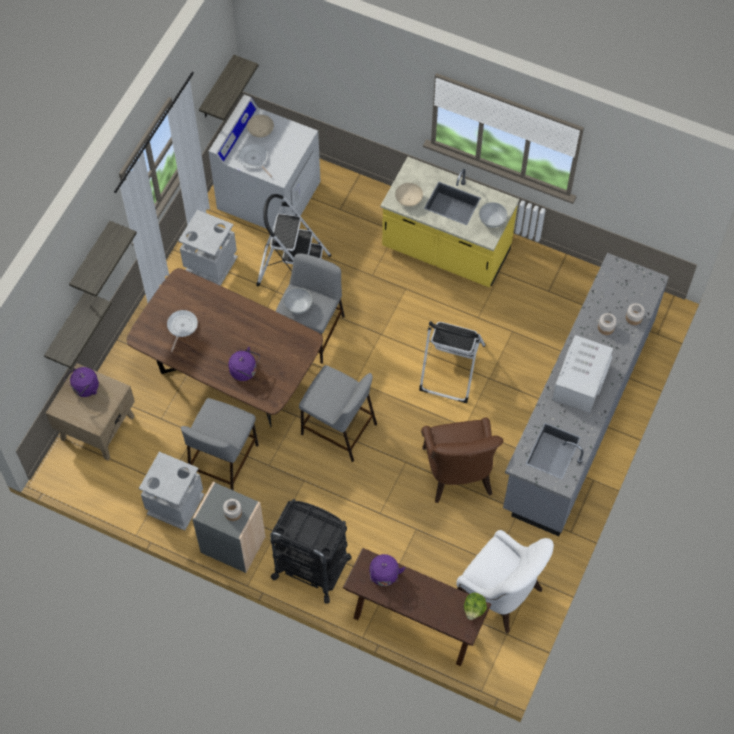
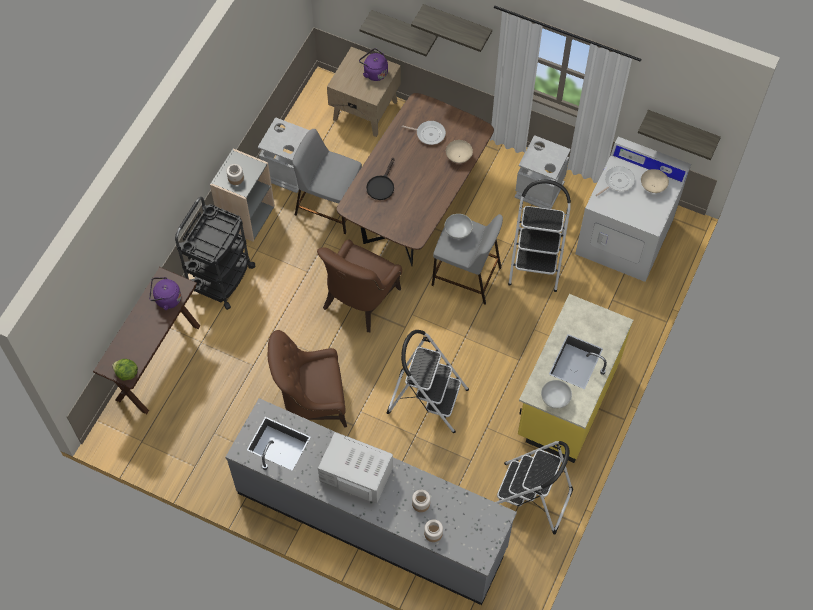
camera: 90 degrees right, 0 degrees up
(245, 371) = (381, 185): purple kettle -> black frying pan
(338, 429) = (360, 299): grey stool -> brown chair
(408, 200) = (577, 319): beige bowl -> beige bowl (459, 156)
(500, 593) = (183, 437): white chair -> none
(548, 283) = (531, 499): none -> step ladder

